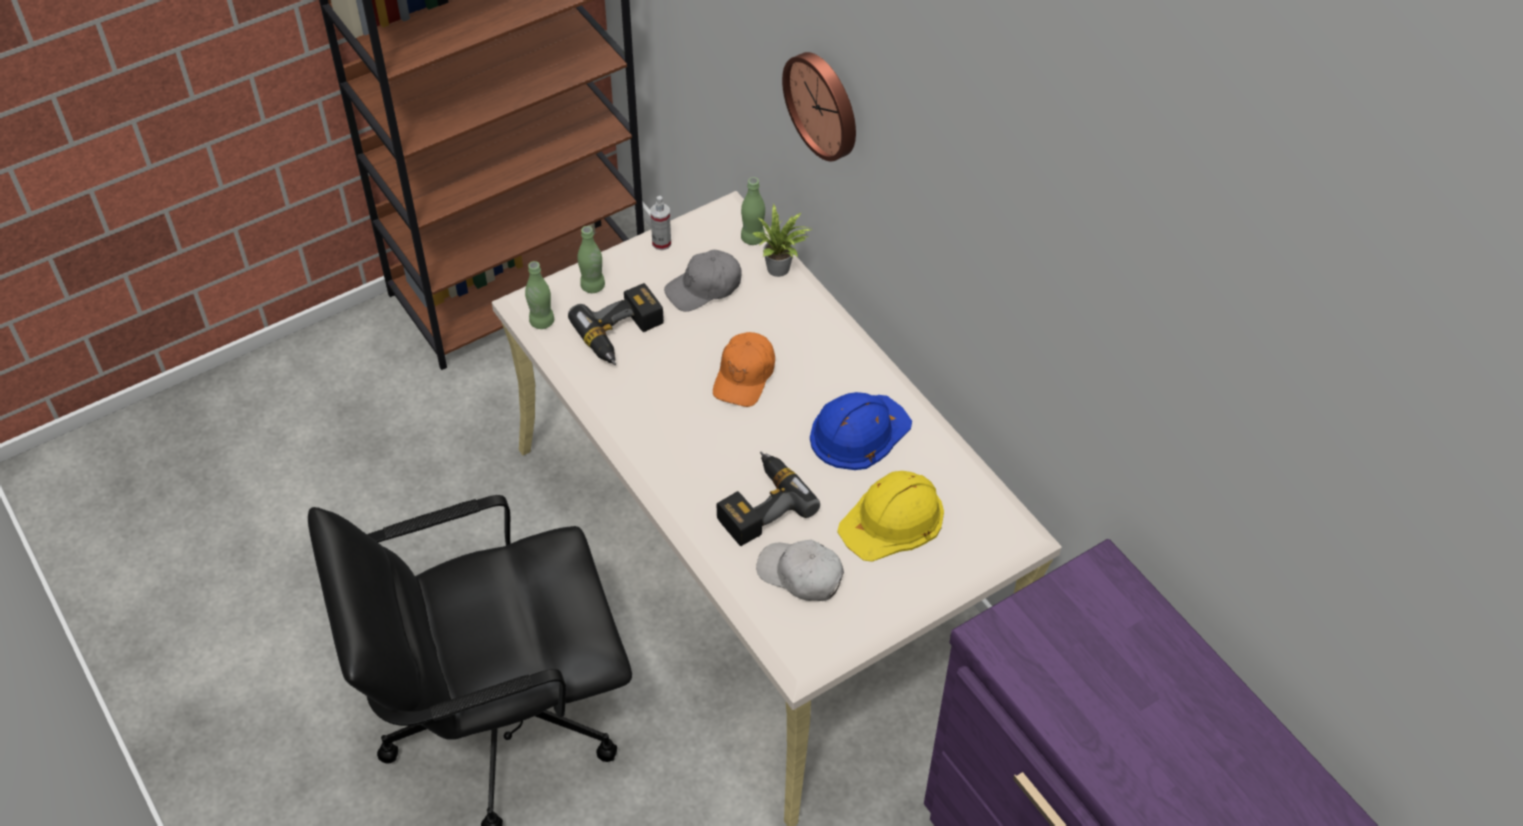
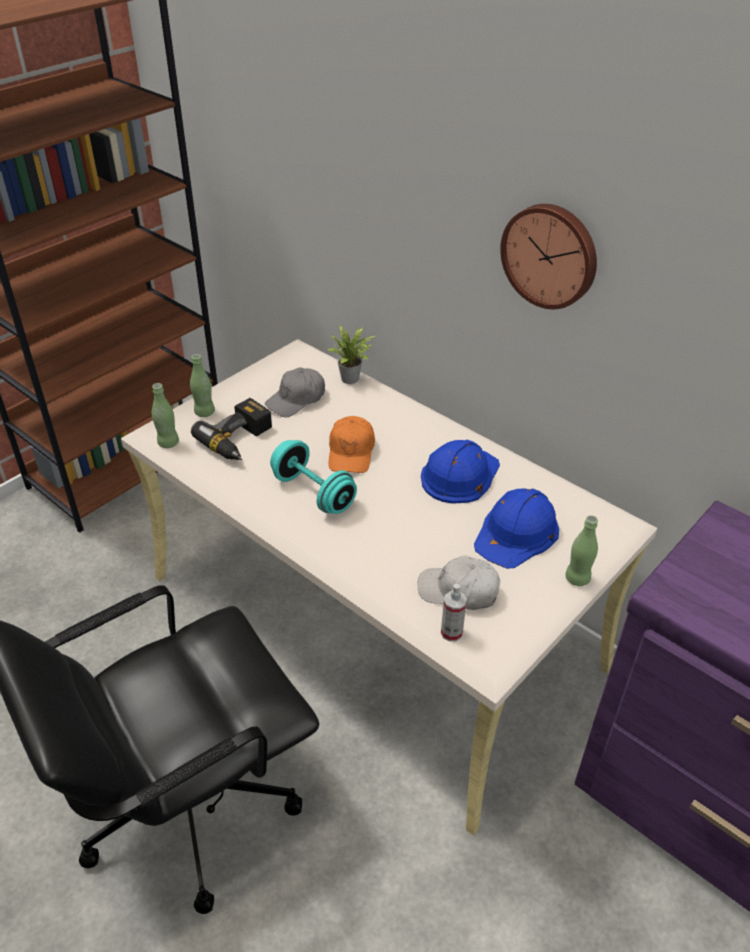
camera: 15 degrees left, 10 degrees down
(661, 243) = (252, 376): spray bottle -> spray bottle (451, 632)
(685, 421) = (313, 493): none -> turquoise dumbbell
(752, 238) = (322, 363): green bottle -> green bottle (577, 578)
(759, 504) = (400, 543): power drill -> none
(824, 104) = (379, 216): wall clock -> wall clock (550, 255)
(893, 520) = (517, 533): yellow hard hat -> blue hard hat

